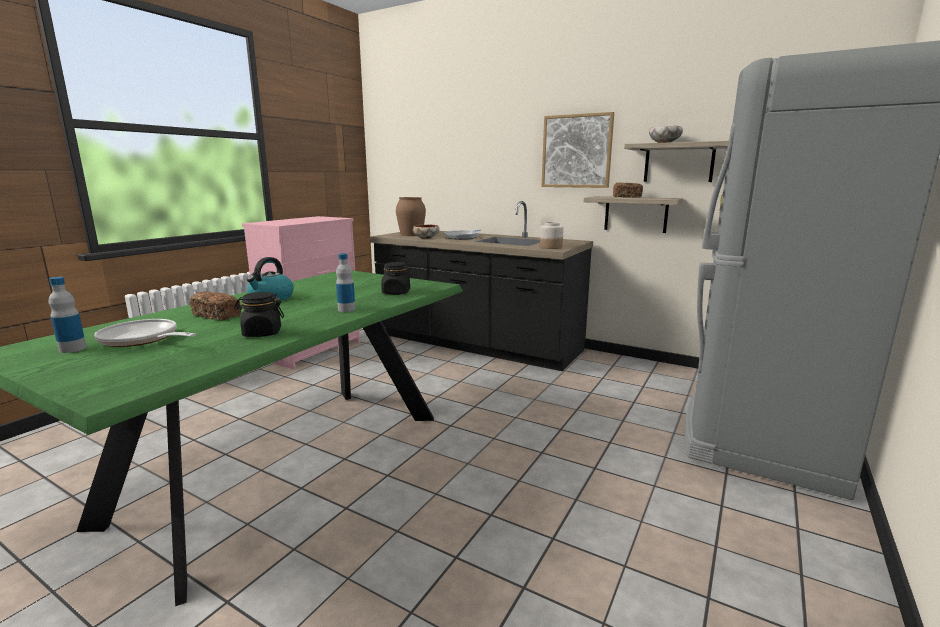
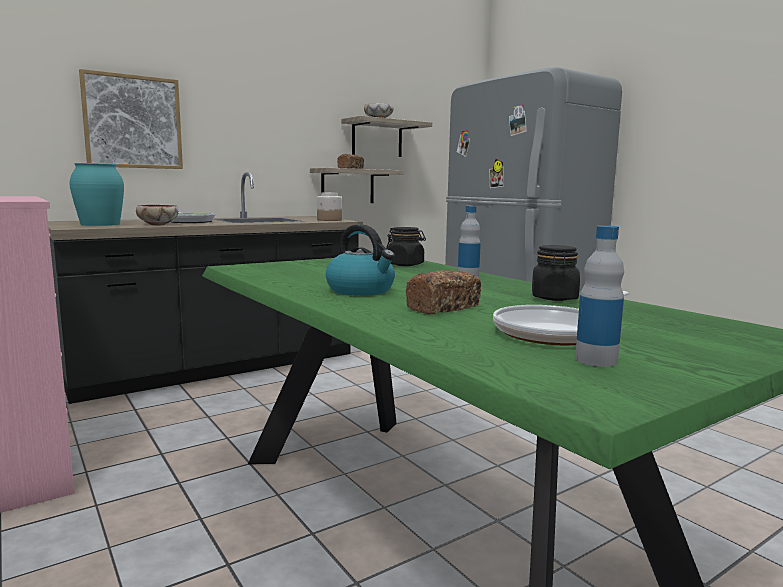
camera: 65 degrees left, 5 degrees down
(411, 234) = (101, 224): brown vase -> turquoise vase
(576, 151) = (287, 118): picture -> picture (133, 122)

